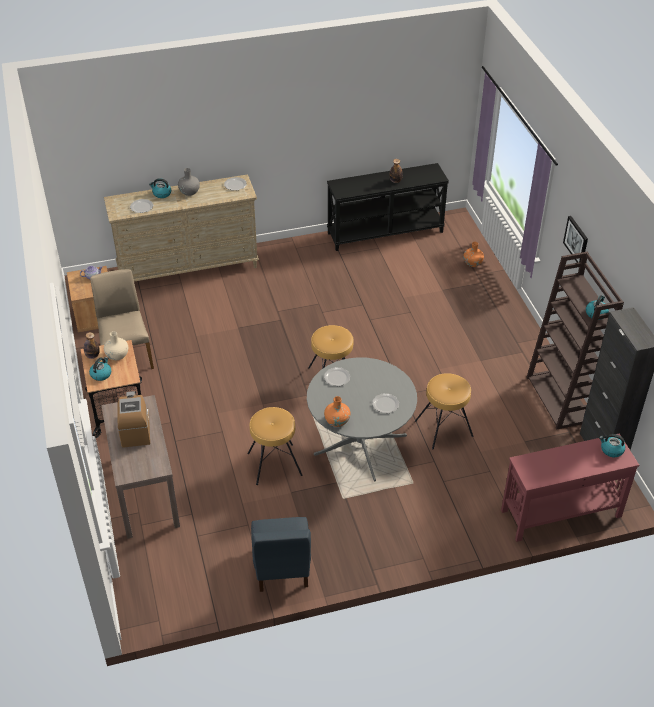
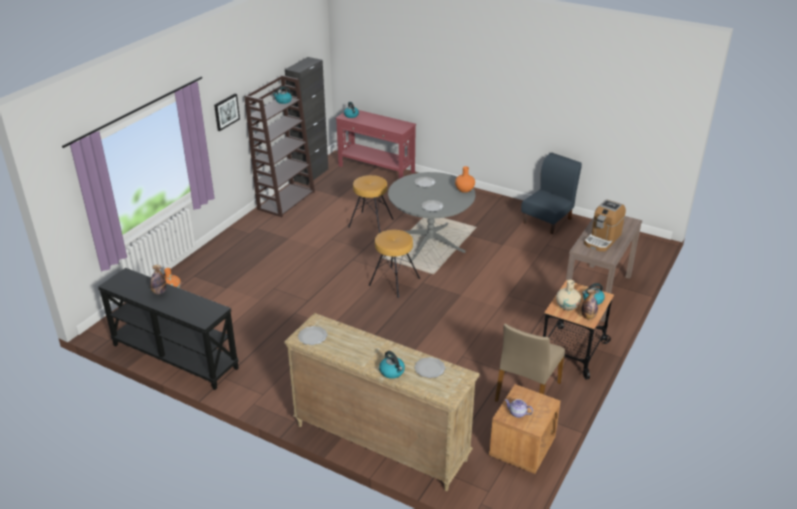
camera: 135 degrees left, 10 degrees down
(189, 192) = (364, 356): grey vase -> none
(274, 464) = (495, 261): brown stool -> none

